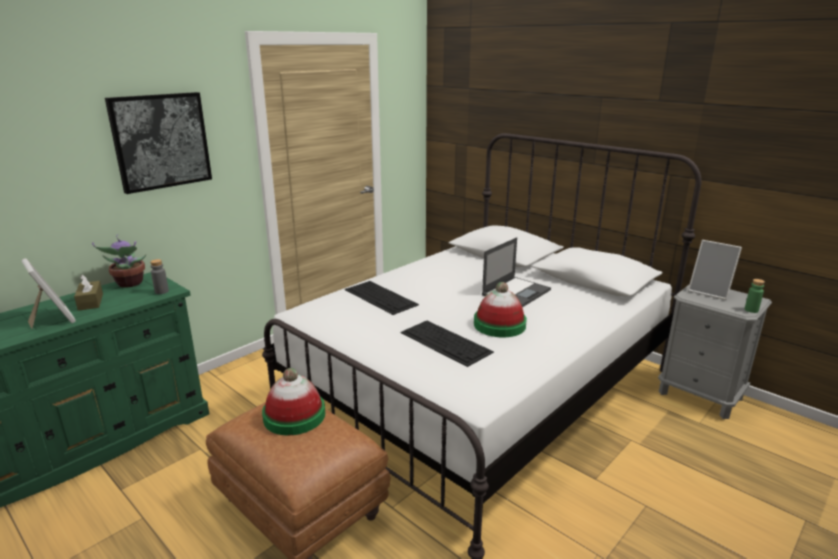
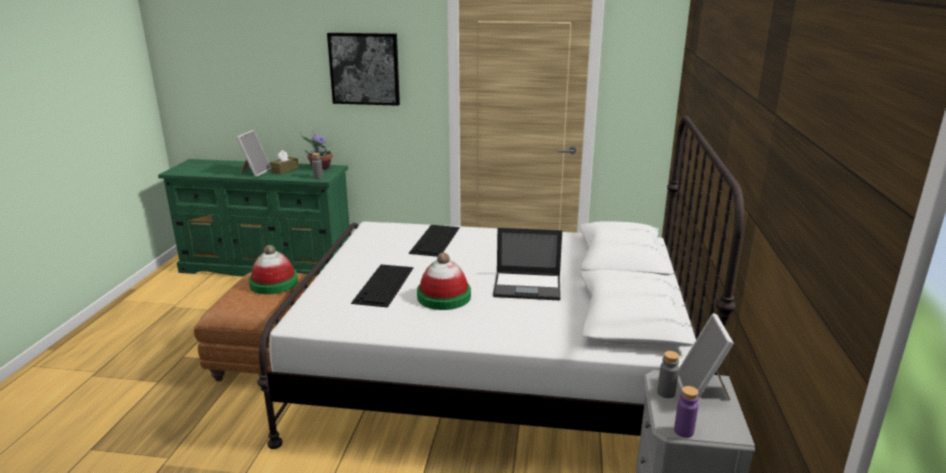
camera: 55 degrees right, 0 degrees up
(706, 300) = (666, 393): none -> grey bottle
(751, 310) = (683, 431): green bottle -> purple bottle

